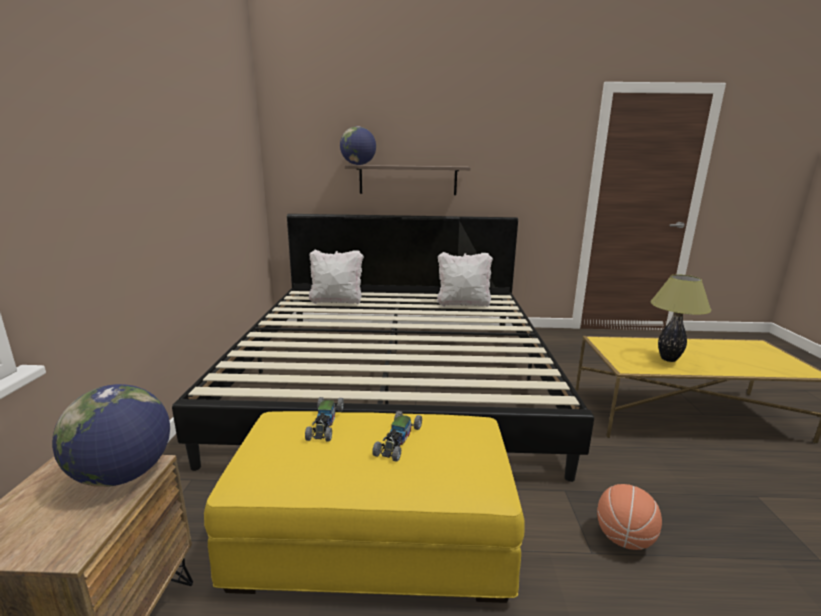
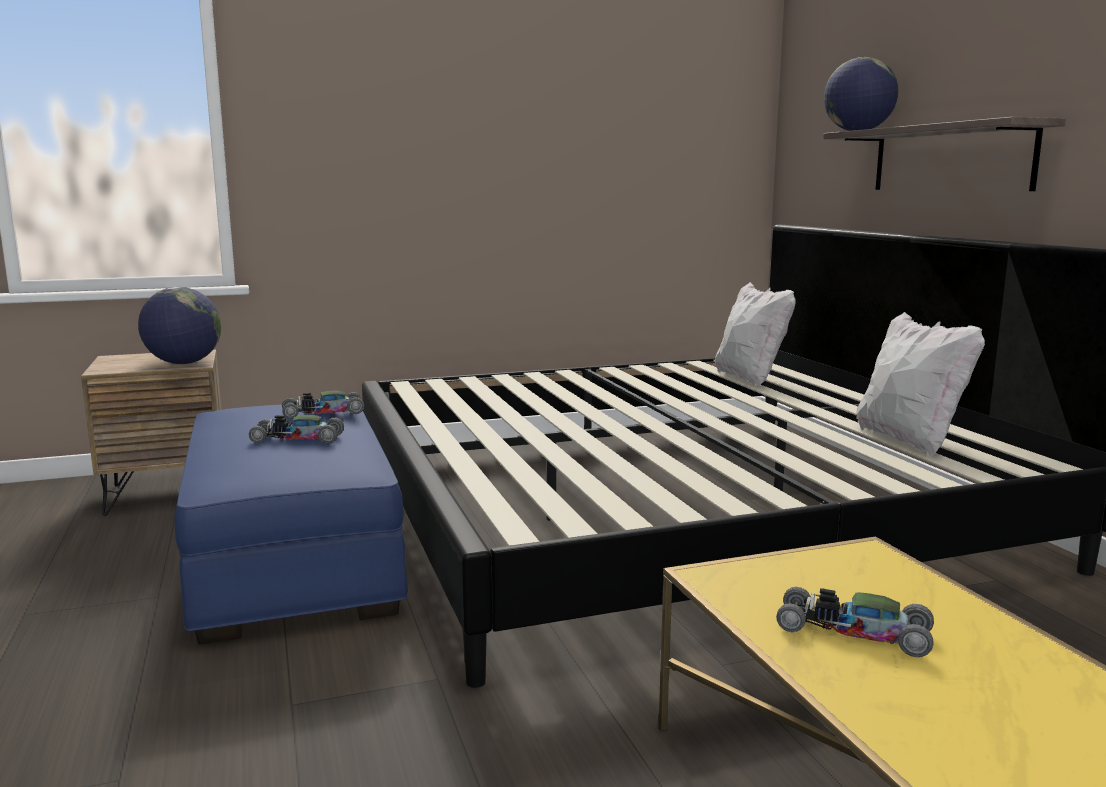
camera: 70 degrees right, 5 degrees down
(373, 536) = (293, 559): yellow ottoman -> blue ottoman
(623, 538) = (329, 736): basketball -> none
(669, 359) = (853, 632): table lamp -> toy car

